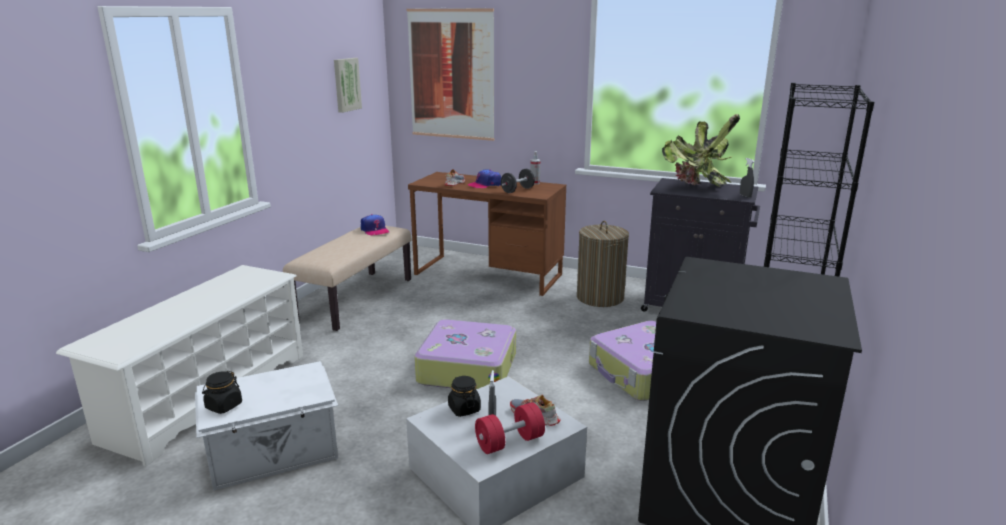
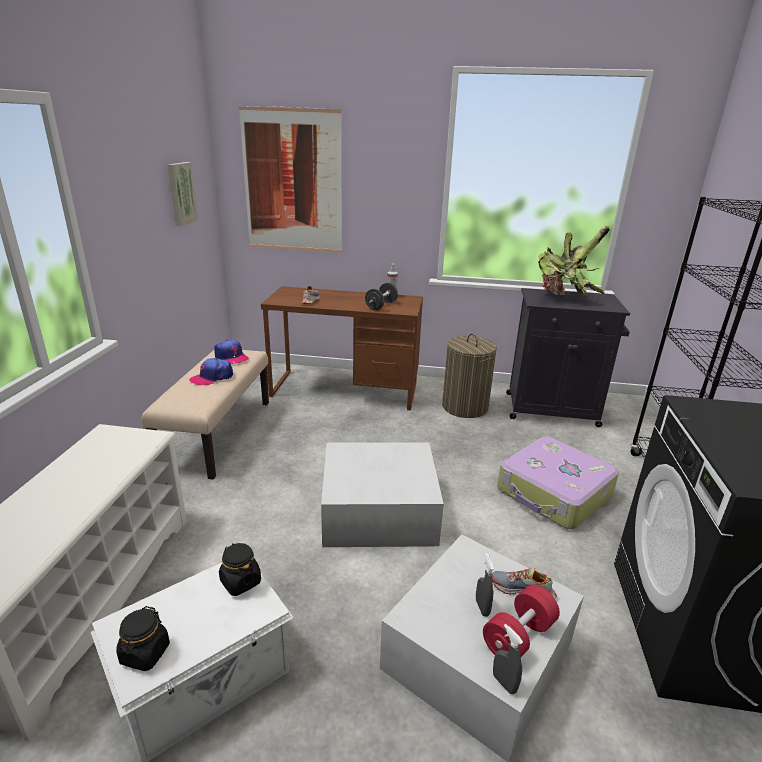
camera: 15 degrees left, 5 degrees up
(464, 409) = (440, 593): black jar -> black jar (240, 582)
(467, 368) = (378, 511): suitcase -> white storage box
(485, 185) = (343, 300): cap -> cap (212, 377)
(745, 196) = (615, 306): grey spray bottle -> grey spray bottle (504, 683)

